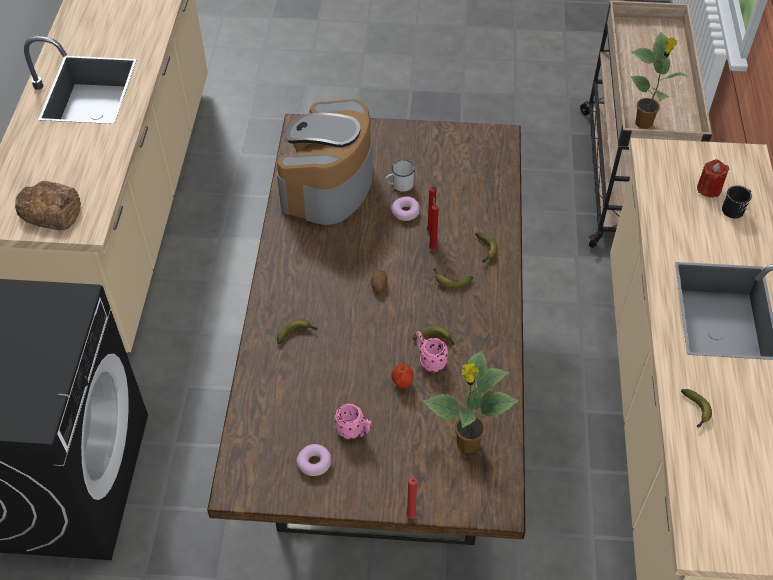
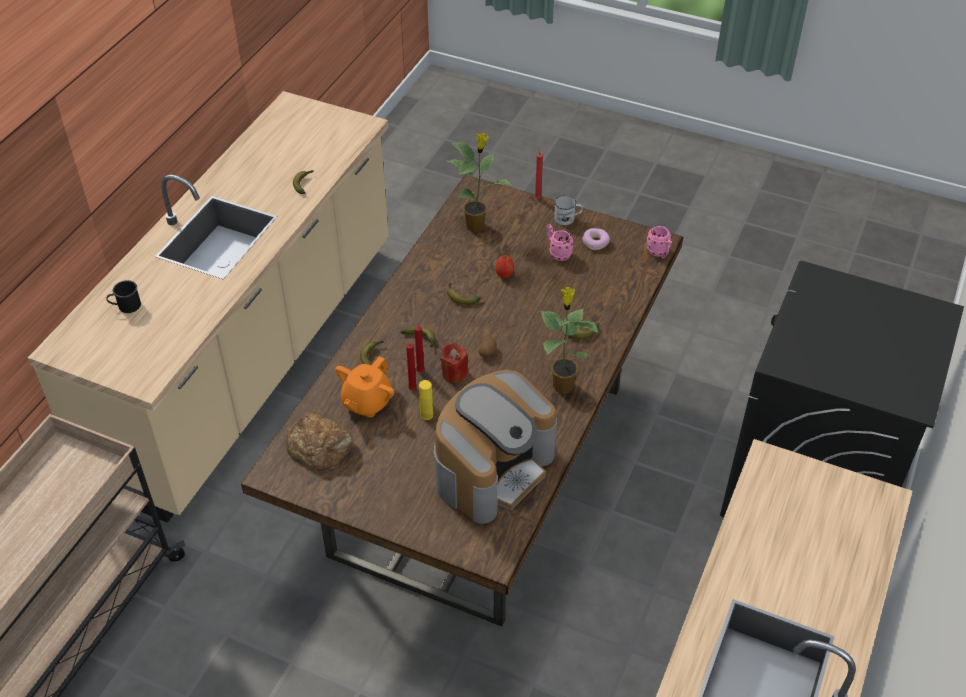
camera: 160 degrees left, 5 degrees down
(50, 210) = (811, 494): bread -> bread (319, 445)
(399, 185) = (417, 447): white mug -> white mug (567, 218)
(405, 212) = (426, 415): donut -> yellow bottle
(429, 361) = (474, 283): pink mug -> pink mug (659, 253)
(463, 208) = (366, 402): none -> orange teapot
(644, 123) = (90, 476): potted plant -> potted plant (562, 384)
(709, 189) = (130, 330): red candle -> red candle (454, 373)

